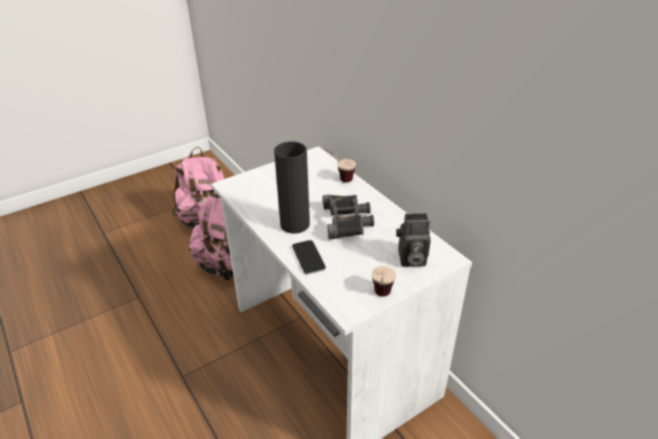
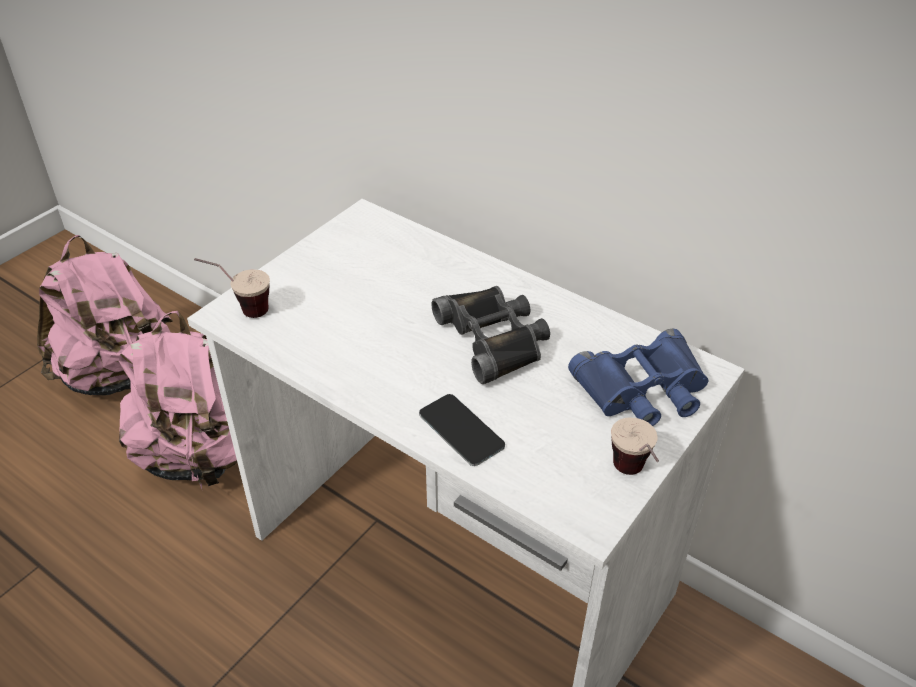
camera: 20 degrees left, 5 degrees up
(295, 224) = (401, 368): black vase -> none
(339, 177) = (434, 255): cup -> cup (240, 310)
(410, 259) = (643, 389): camera -> blue binoculars

